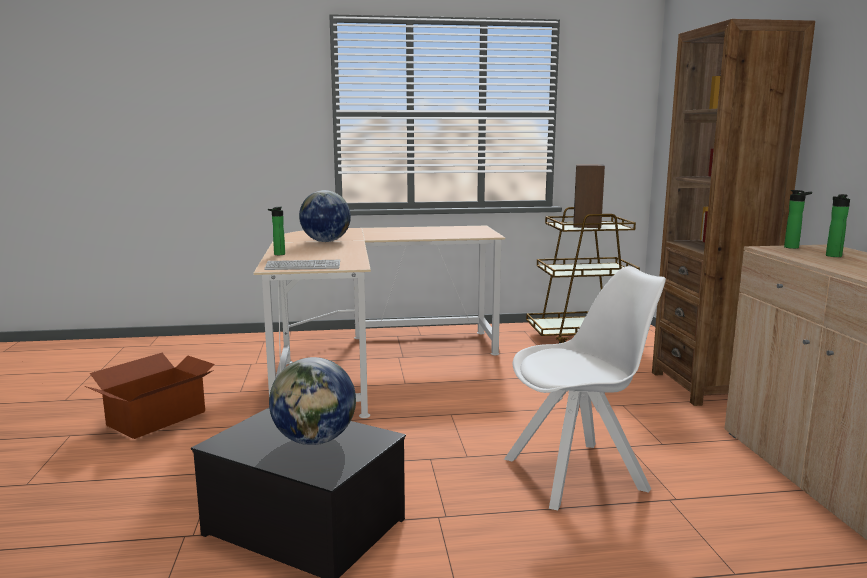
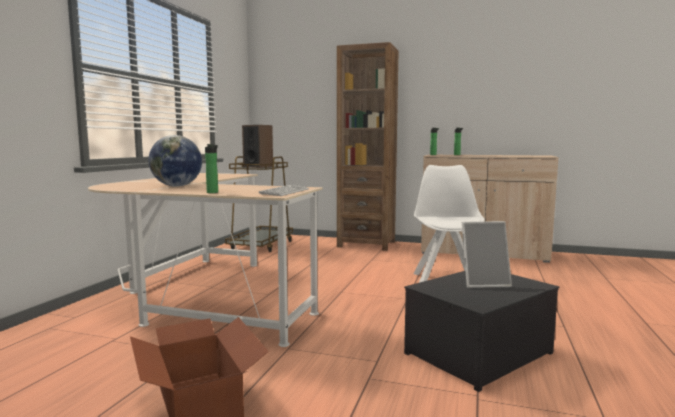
camera: 65 degrees left, 5 degrees down
(315, 440) = (484, 283): globe -> picture frame

